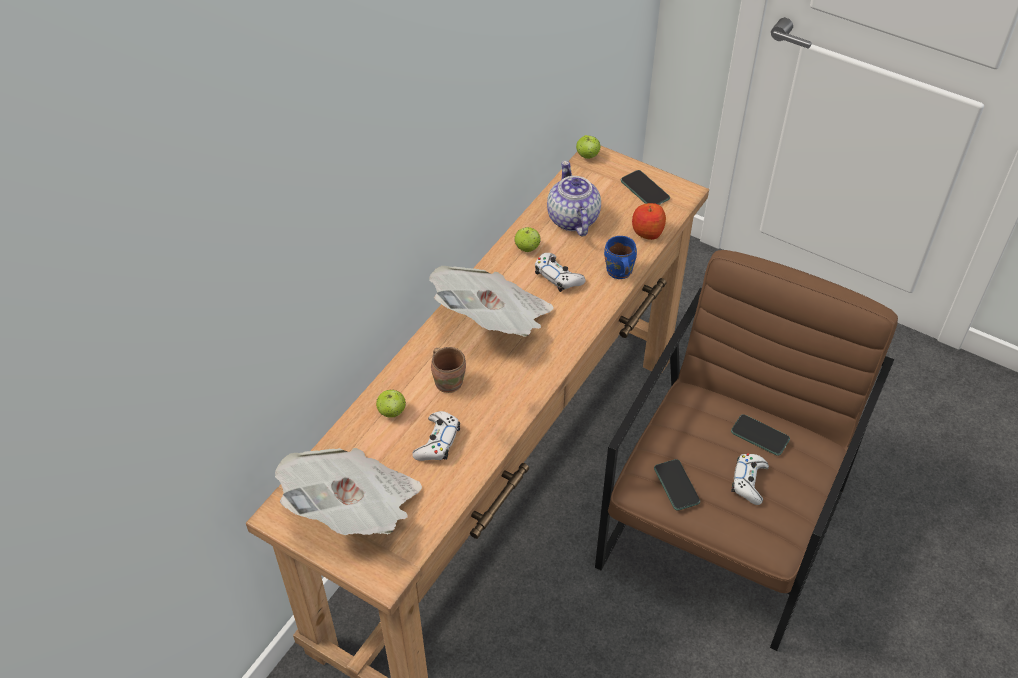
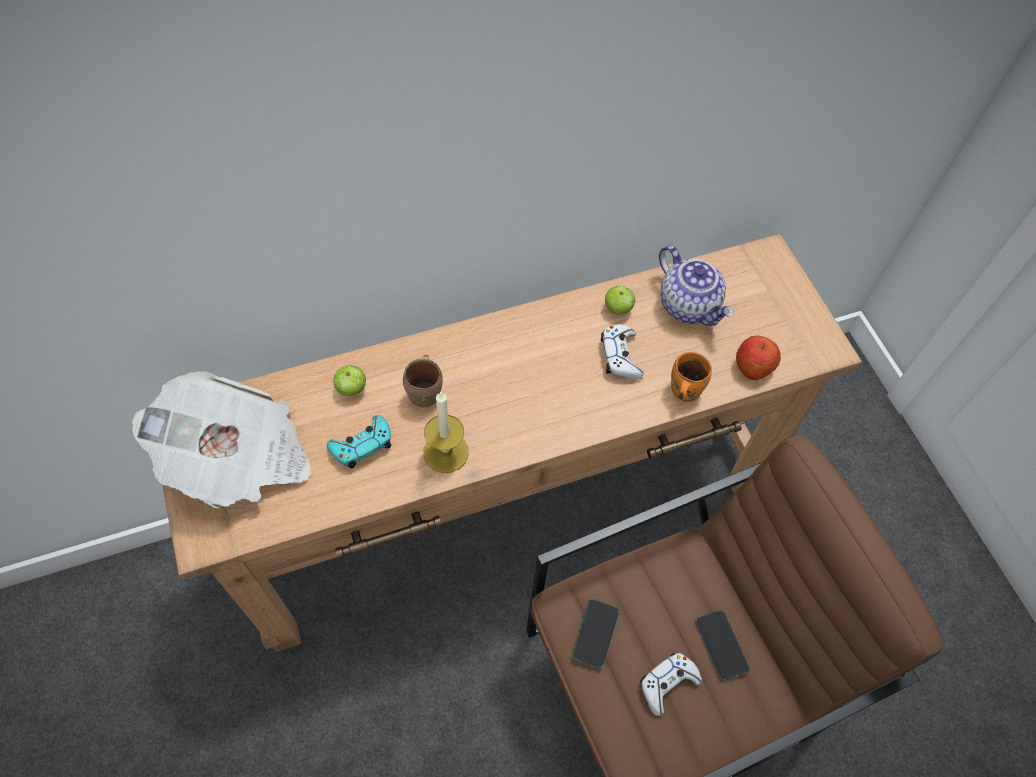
camera: 35 degrees right, 10 degrees up
(437, 442) = (362, 445): white game controller -> turquoise game controller
(494, 321) = (520, 361): newspaper -> none
(500, 408) = (445, 452): none -> candle
(572, 218) = (689, 305): teapot -> teapot turned 120 degrees clockwise
(587, 156) = (764, 250): apple -> none
(618, 272) = (682, 390): blue mug -> orange mug
(645, 190) = (791, 321): phone -> none

